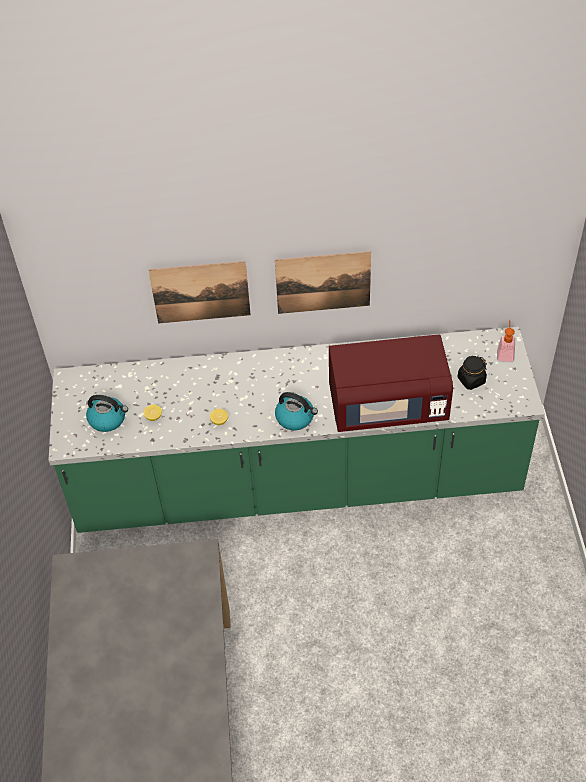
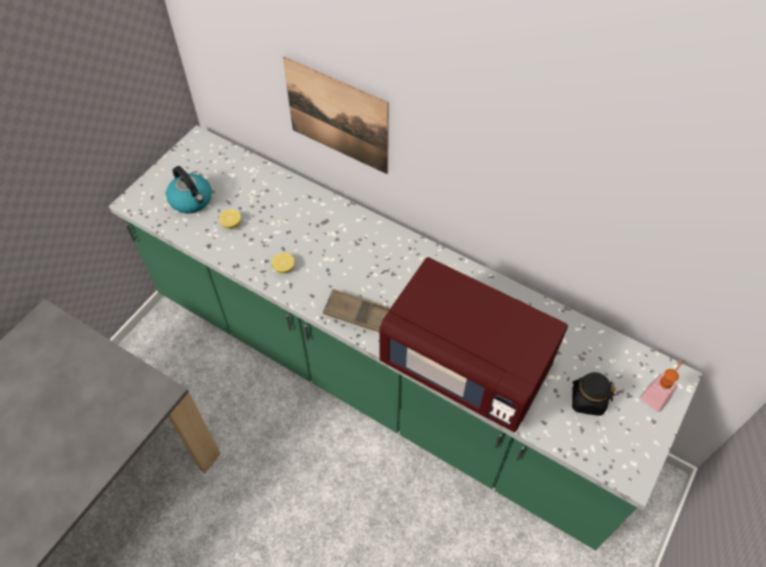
camera: 35 degrees right, 5 degrees up
(295, 418) = (358, 314): kettle -> brown tray
(323, 282) = (474, 180): picture -> none

